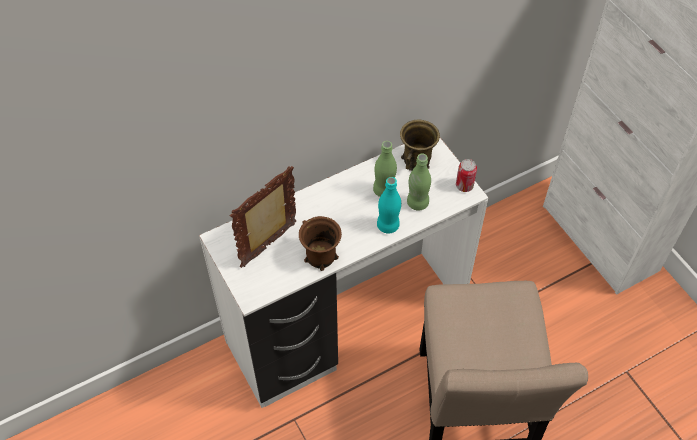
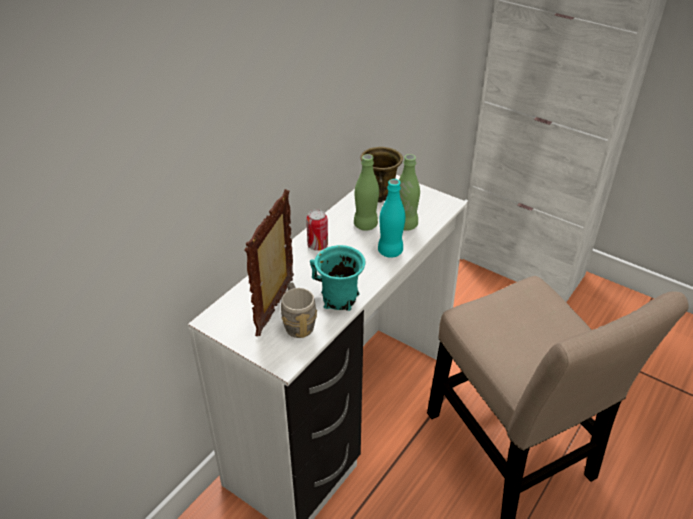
camera: 25 degrees left, 15 degrees down
(277, 266) = (297, 322): none -> grey mug
(320, 257) = (339, 299): brown mug -> turquoise mug
(464, 186) = (439, 199): can -> can (317, 245)

